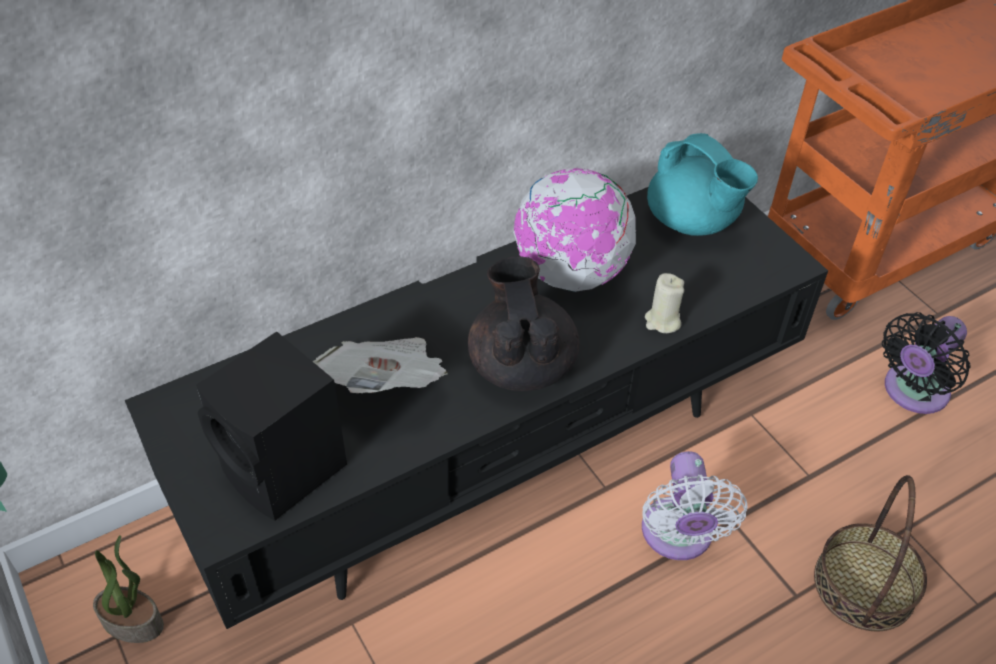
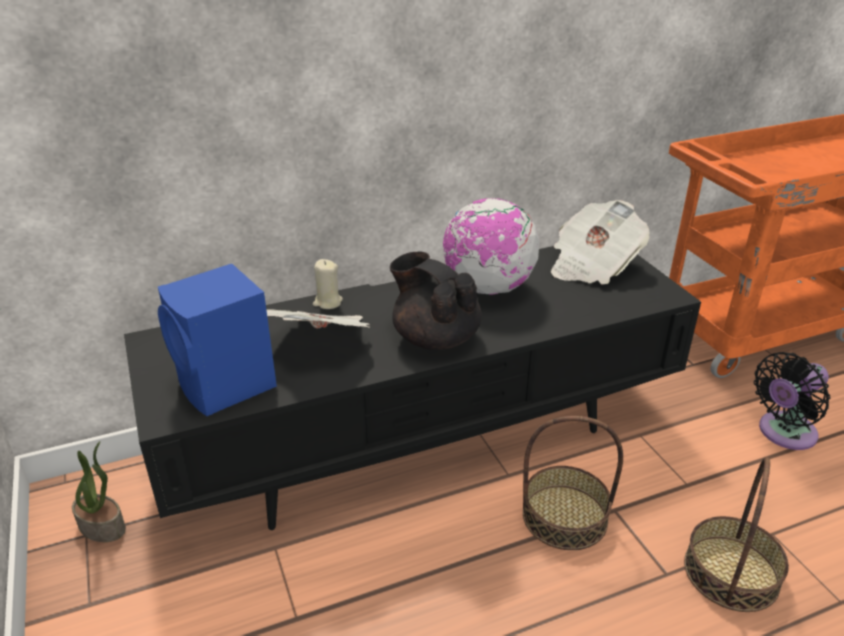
camera: 10 degrees right, 15 degrees down
(286, 472) = (227, 387): black speaker -> blue speaker
(521, 364) = (435, 338): black teapot -> black teapot turned 45 degrees counterclockwise
(662, 321) = (556, 321): beige candle -> beige candle (327, 302)
(678, 536) = (565, 516): white fan -> basket
(692, 221) = (592, 265): turquoise teapot -> newspaper

